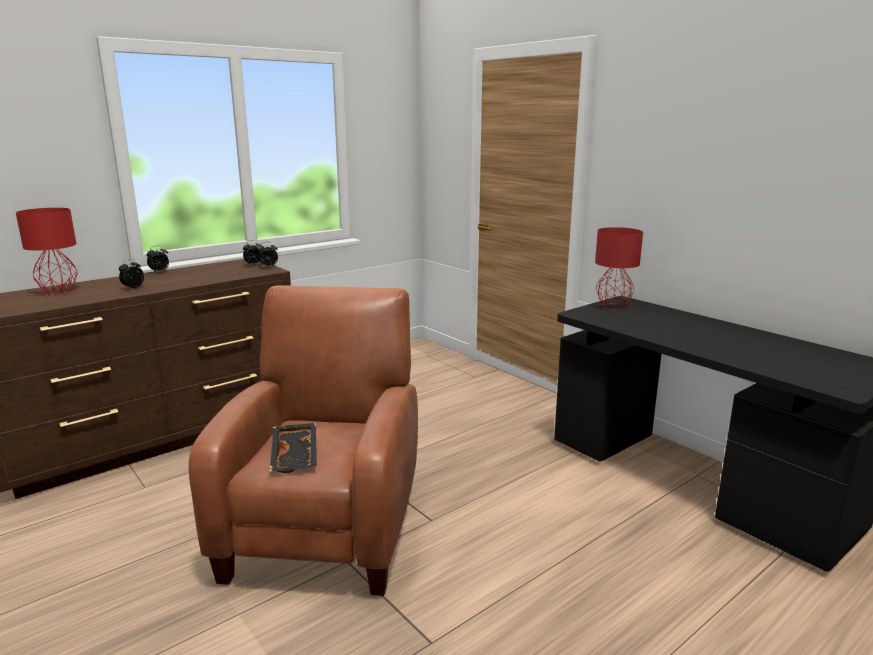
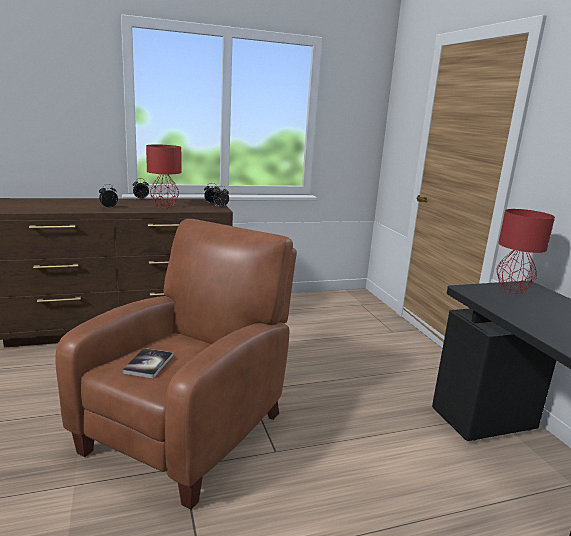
camera: 20 degrees right, 0 degrees up
(59, 292) = (59, 203): red table lamp -> red table lamp (165, 206)
(296, 455) = (148, 364): black tray -> book

